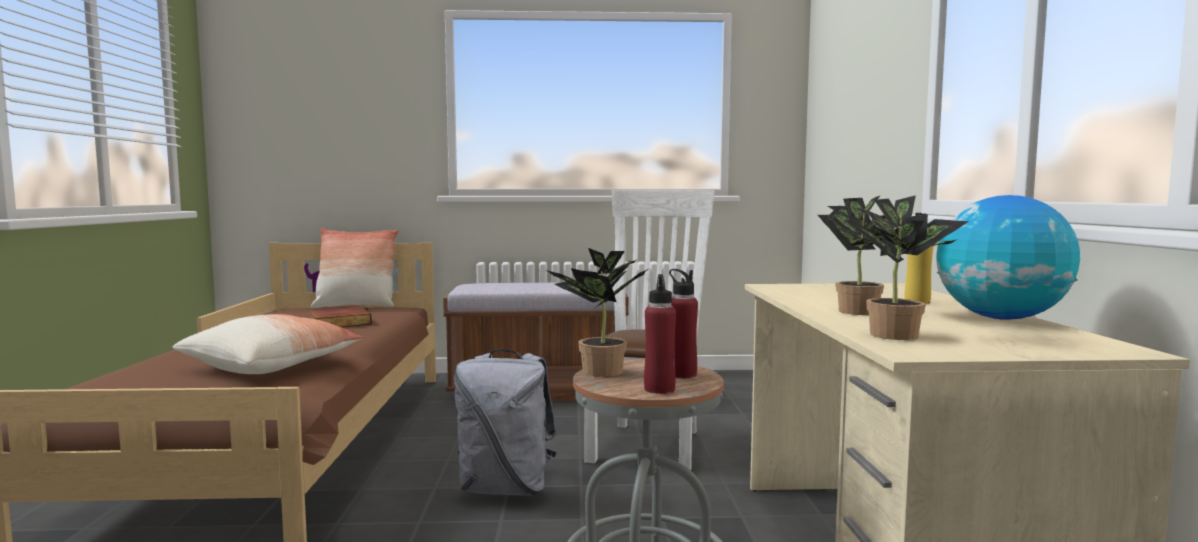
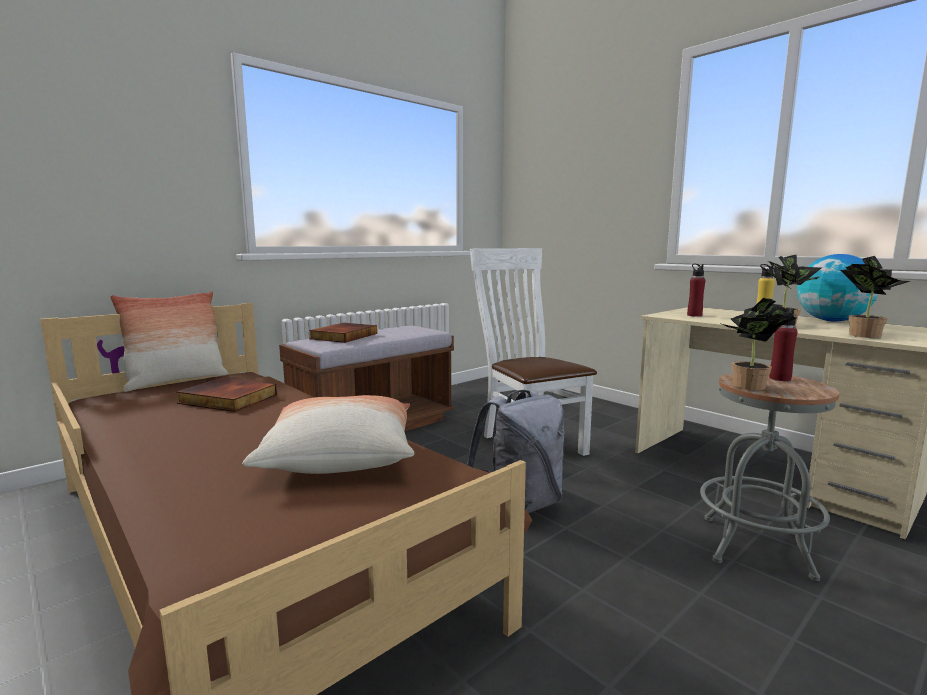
camera: 40 degrees left, 5 degrees up
(508, 283) = (343, 336): none -> book
(659, 389) = (814, 389): red bottle -> red bottle (694, 315)

